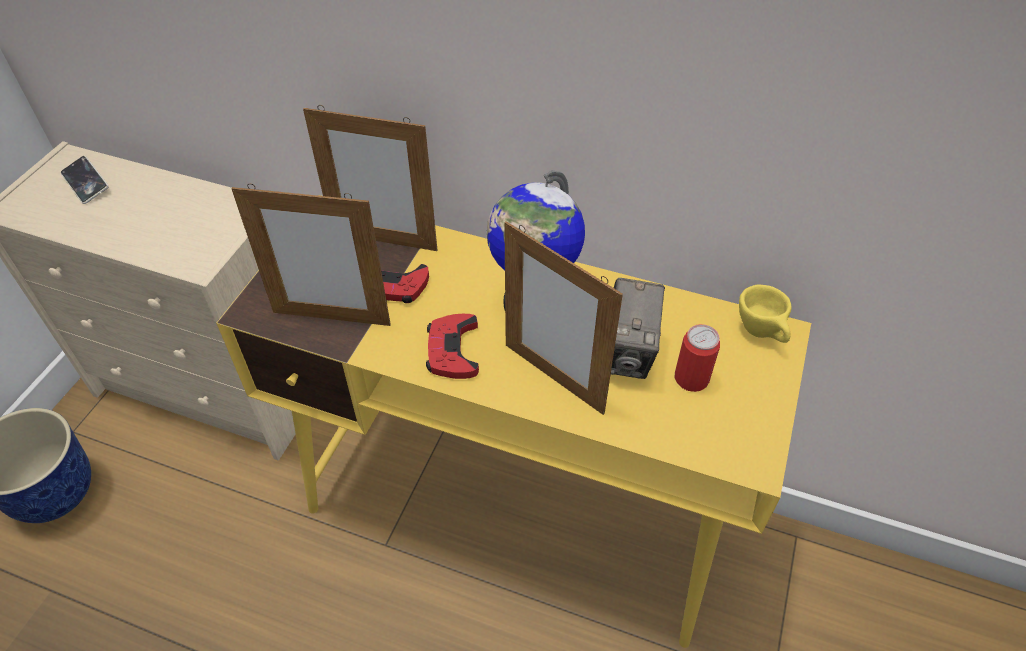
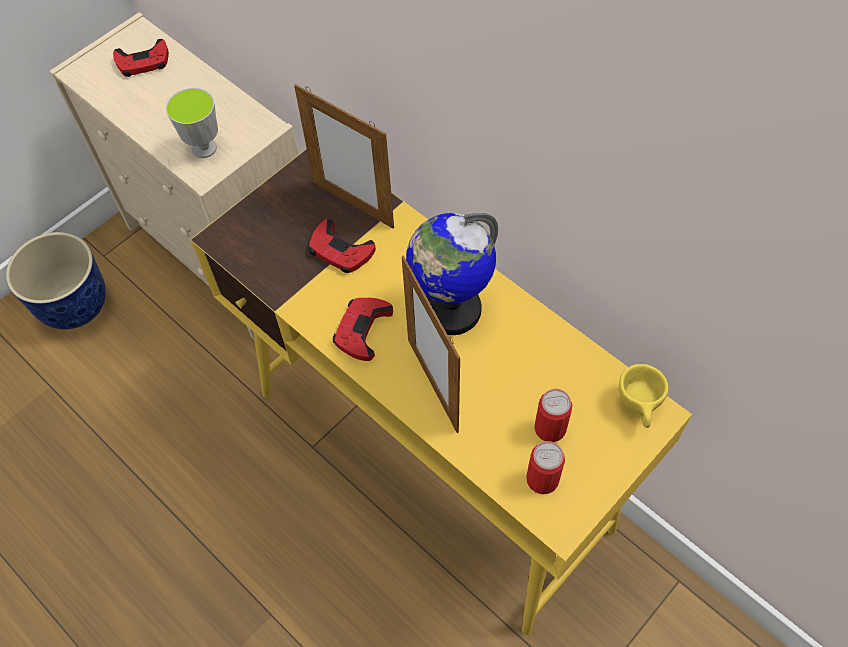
camera: 25 degrees right, 10 degrees up
(86, 183) = (143, 62): phone -> red game controller
(190, 242) = (204, 148): none -> cup
(331, 318) = (279, 265): picture frame -> none
(627, 354) = (506, 385): camera -> none
(712, 427) = (542, 479): none -> can

